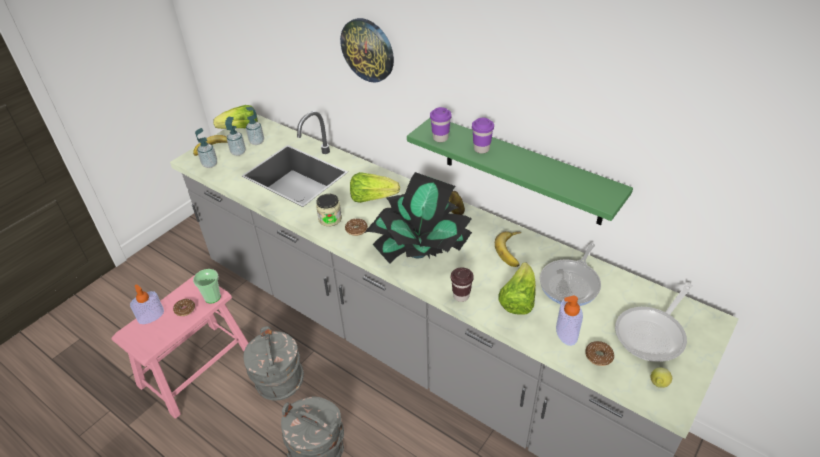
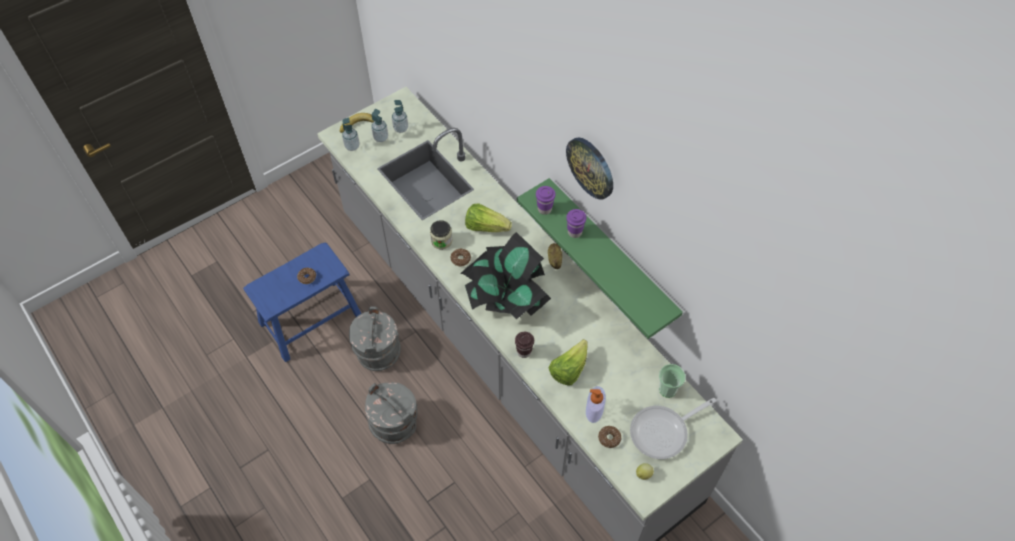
camera: 15 degrees right, 15 degrees up
(151, 316) = (278, 276): soap dispenser -> none
(196, 367) = (310, 319): pink stool -> blue stool
(212, 297) = (332, 271): cup -> cup (667, 389)
(241, 129) = (390, 107): lettuce -> none
(368, 50) = (504, 102): wall clock -> wall clock (591, 167)
(513, 251) = (586, 320): banana -> none
(571, 283) = (620, 366): frying pan -> none

